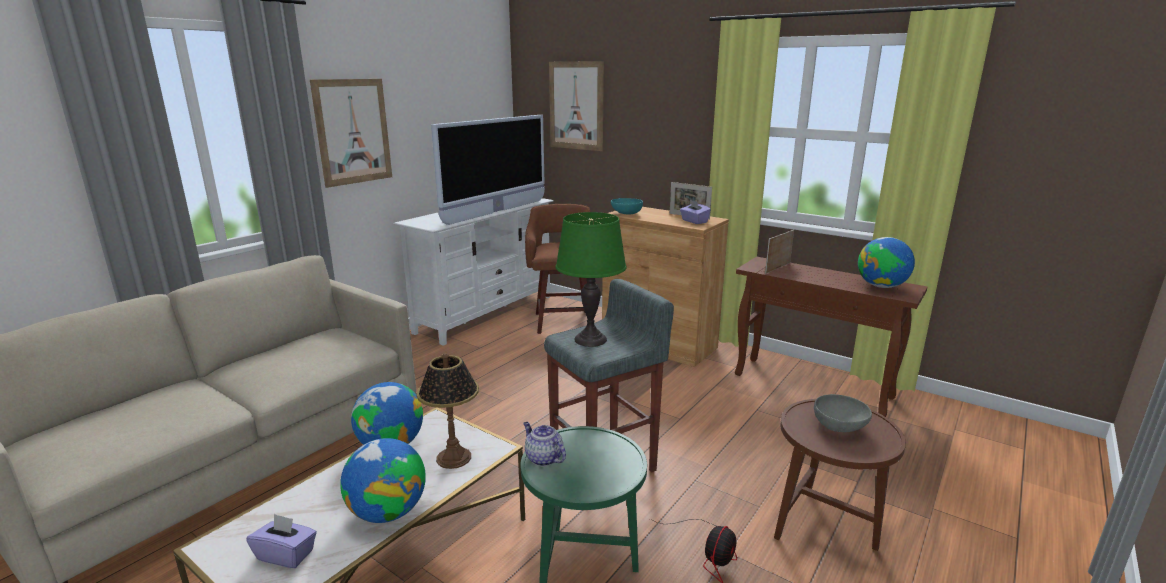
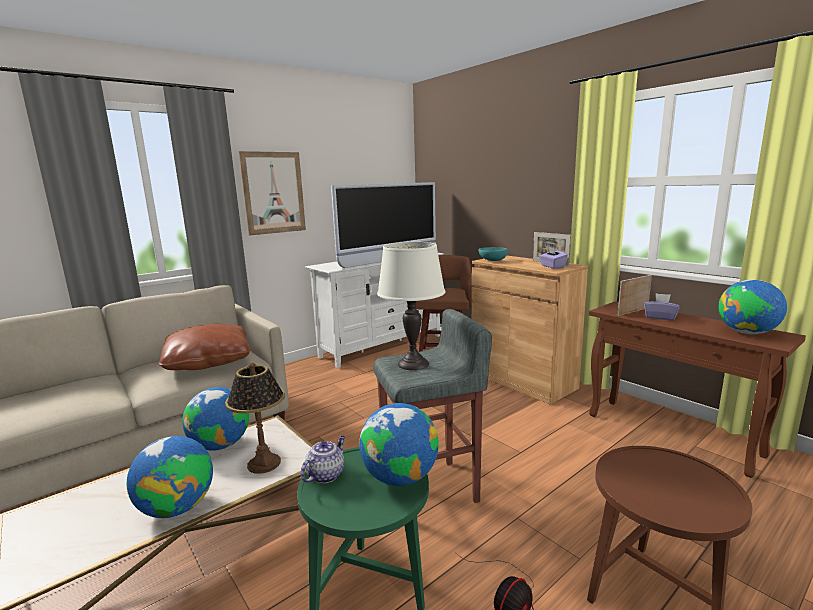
camera: 15 degrees right, 5 degrees down
(286, 554) = (71, 535): purple tissue box -> purple tissue box (660, 317)
(320, 352) = (208, 361): none -> brown pillow
(543, 458) = (326, 474): teapot -> teapot turned 60 degrees clockwise
(576, 106) = (461, 173): picture -> none
(590, 339) = (413, 364): green table lamp -> white table lamp
(615, 451) = (400, 477): none -> globe
(840, 427) = (667, 482): grey bowl -> none

